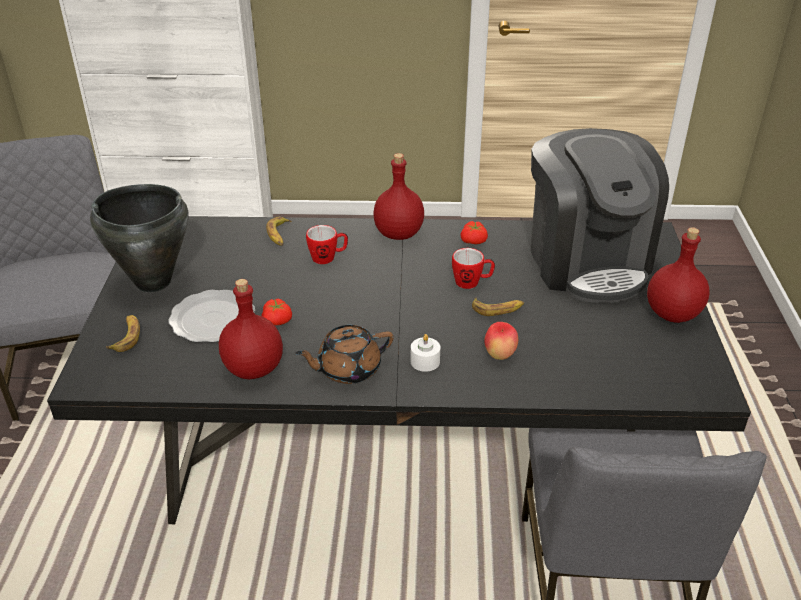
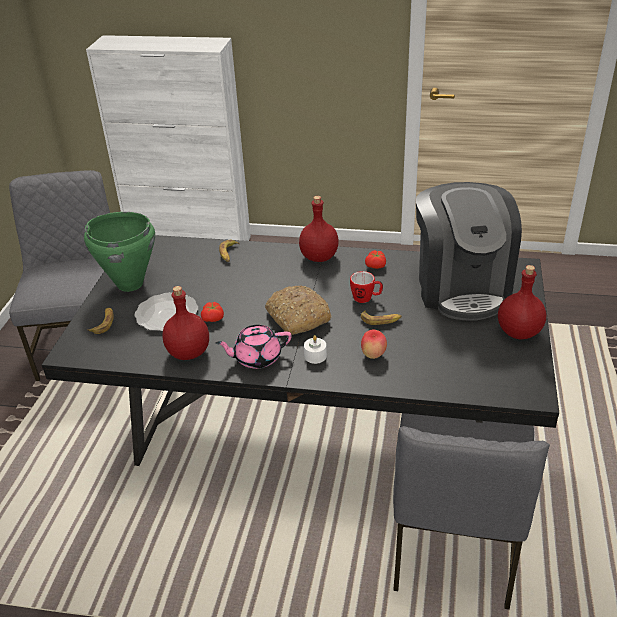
camera: 10 degrees right, 0 degrees up
(152, 281) = (129, 284): black cooking pot -> green cooking pot
(328, 258) = (261, 273): mug -> none
(347, 369) = (256, 357): brown teapot -> pink teapot
(388, 312) = (297, 317): none -> bread

